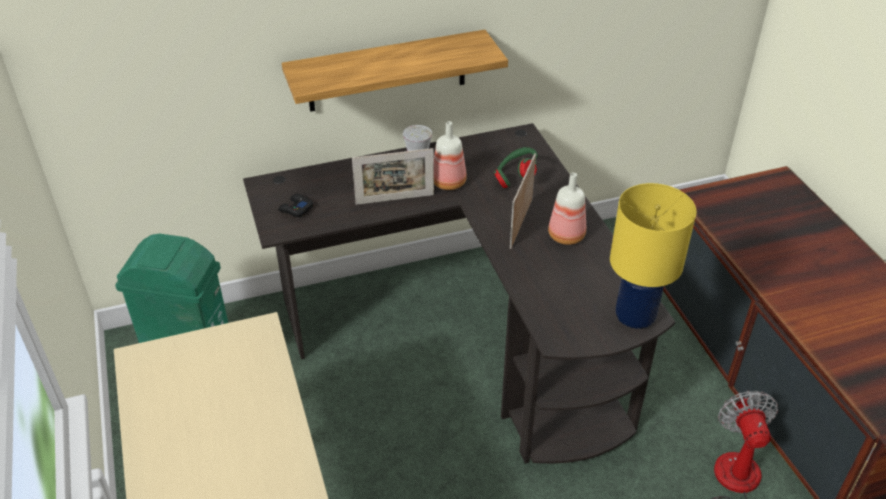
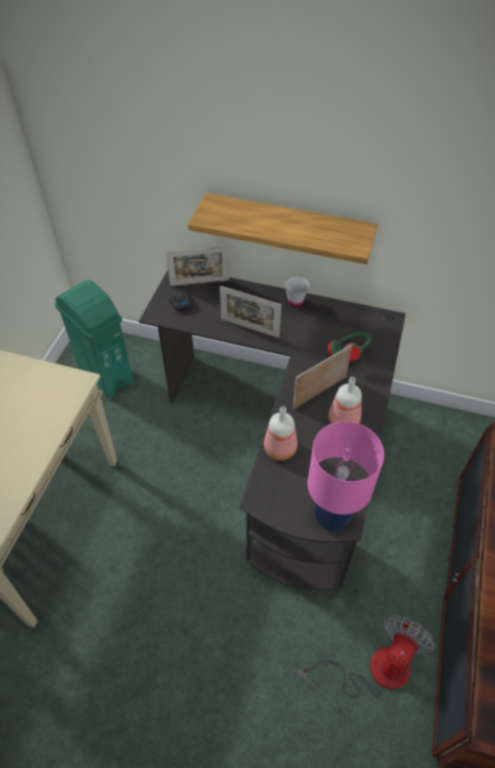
camera: 35 degrees right, 10 degrees up
(296, 181) = (199, 282): none -> picture frame
(448, 182) = (298, 332): bottle -> bottle (280, 447)
(634, 317) = (332, 516): yellow table lamp -> pink table lamp

